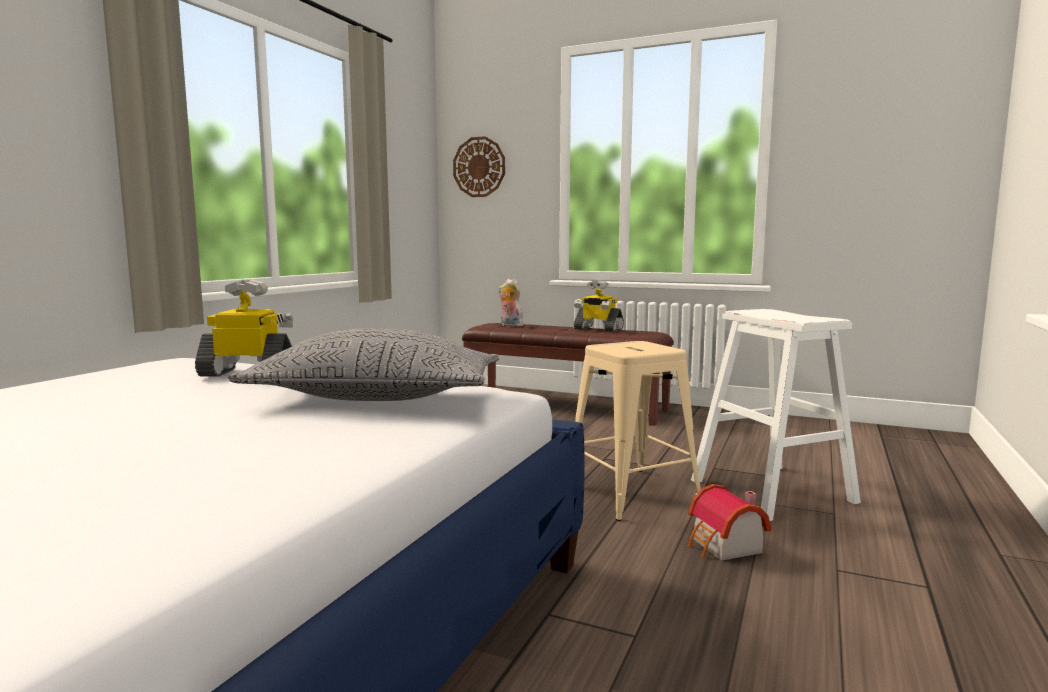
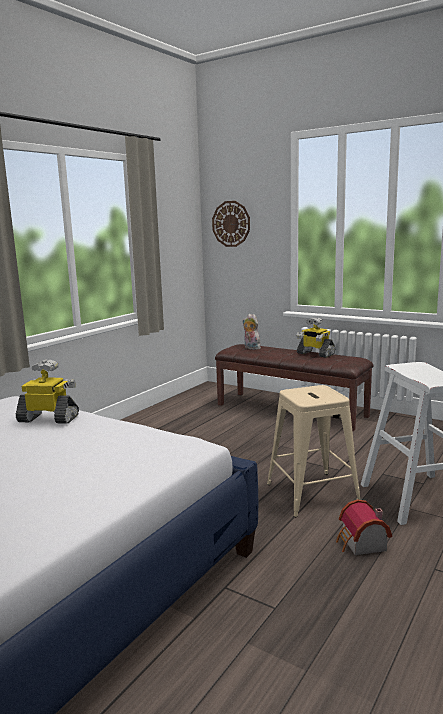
camera: 10 degrees right, 5 degrees up
(375, 398) = (115, 451): grey pillow -> none

